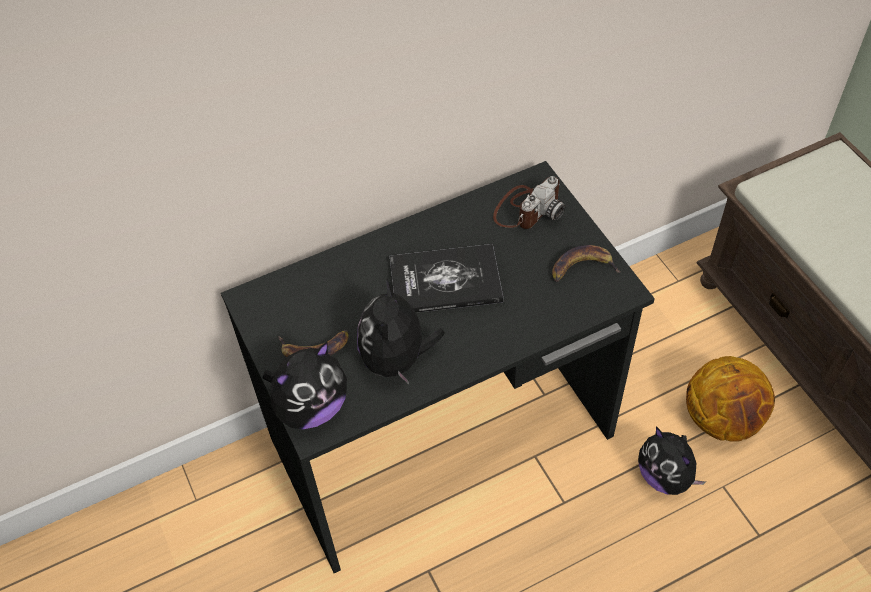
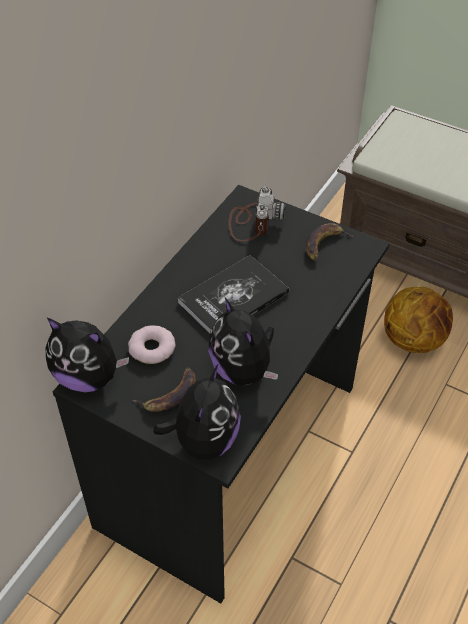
camera: 35 degrees left, 5 degrees down
(332, 295) = (152, 348): none -> donut
(665, 476) = (405, 397): plush toy -> plush toy (88, 377)

